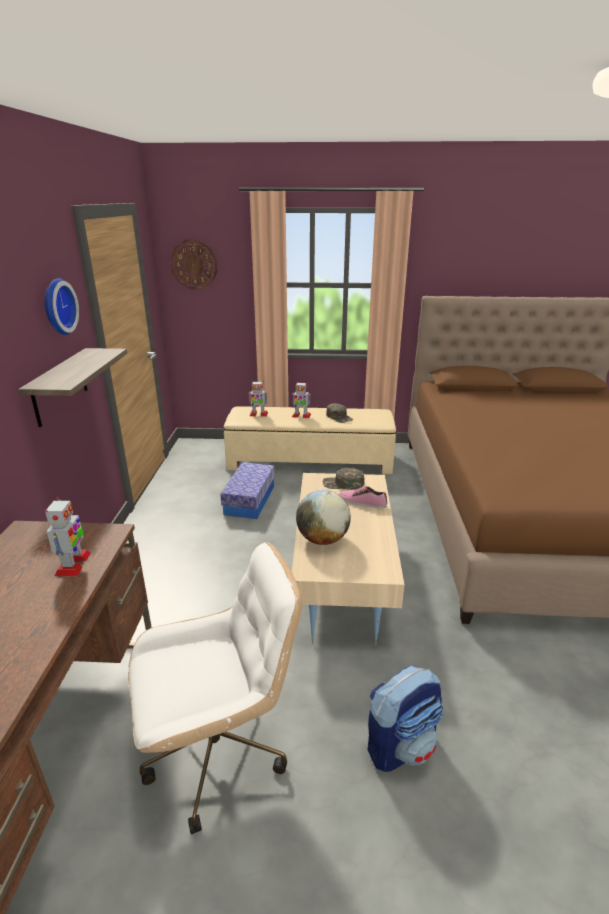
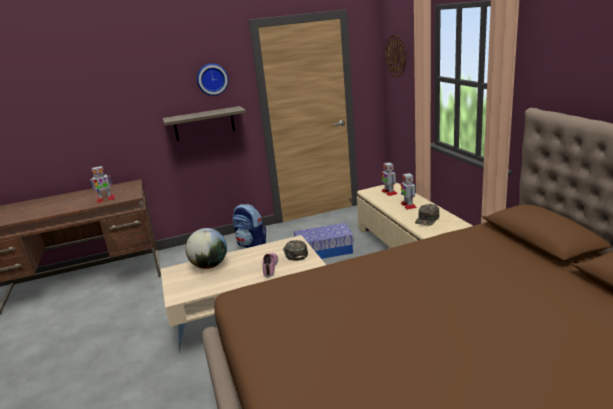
camera: 70 degrees right, 5 degrees down
(221, 754) = (91, 322): white office chair -> none
(401, 745) = (96, 383): backpack -> backpack (251, 245)

